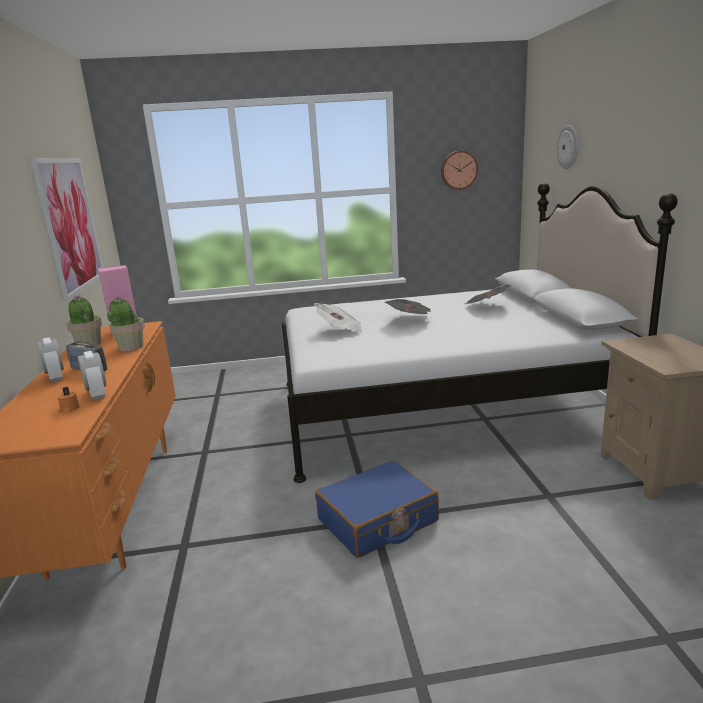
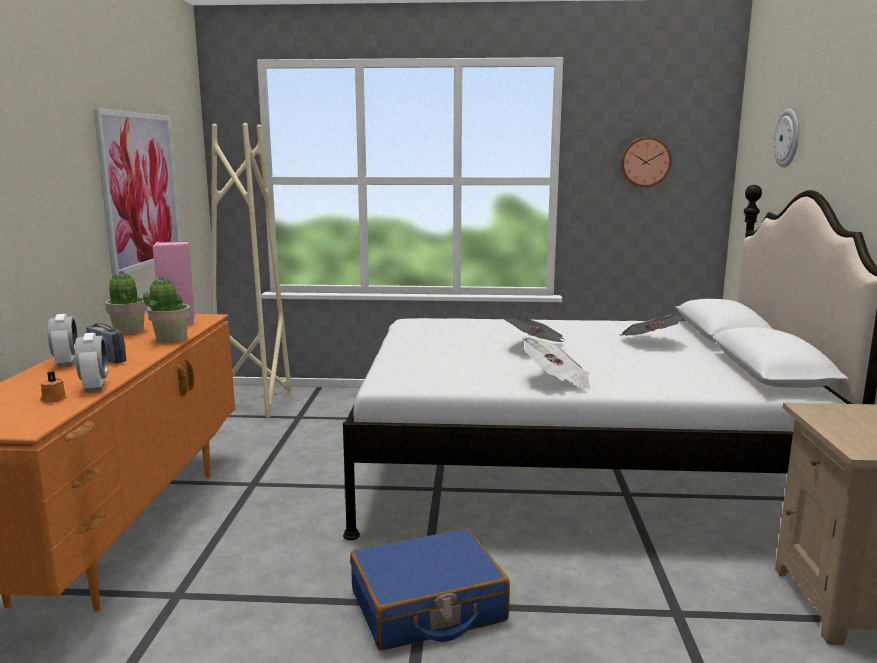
camera: 10 degrees right, 5 degrees down
(178, 388) = (257, 403): none -> beige clothes rack
(340, 330) = (441, 350): newspaper -> newspaper (557, 381)

